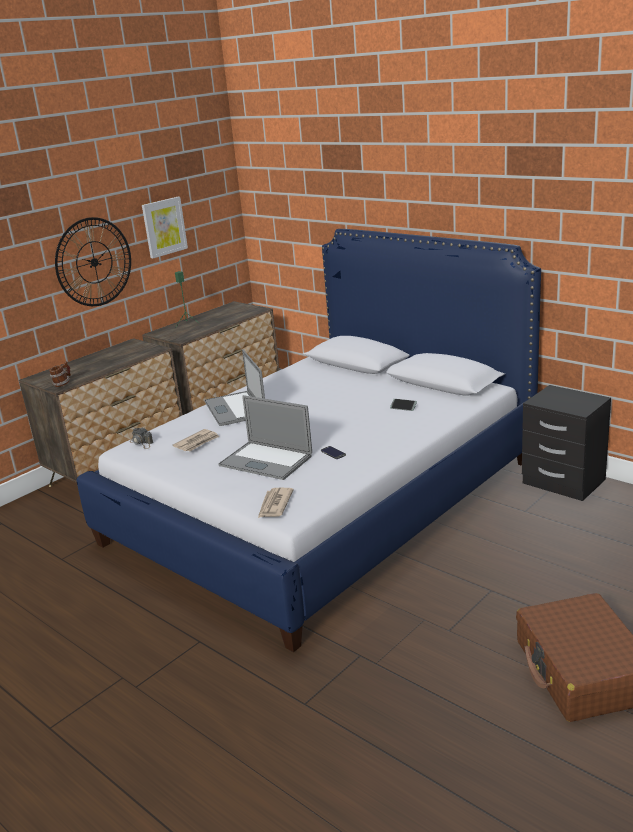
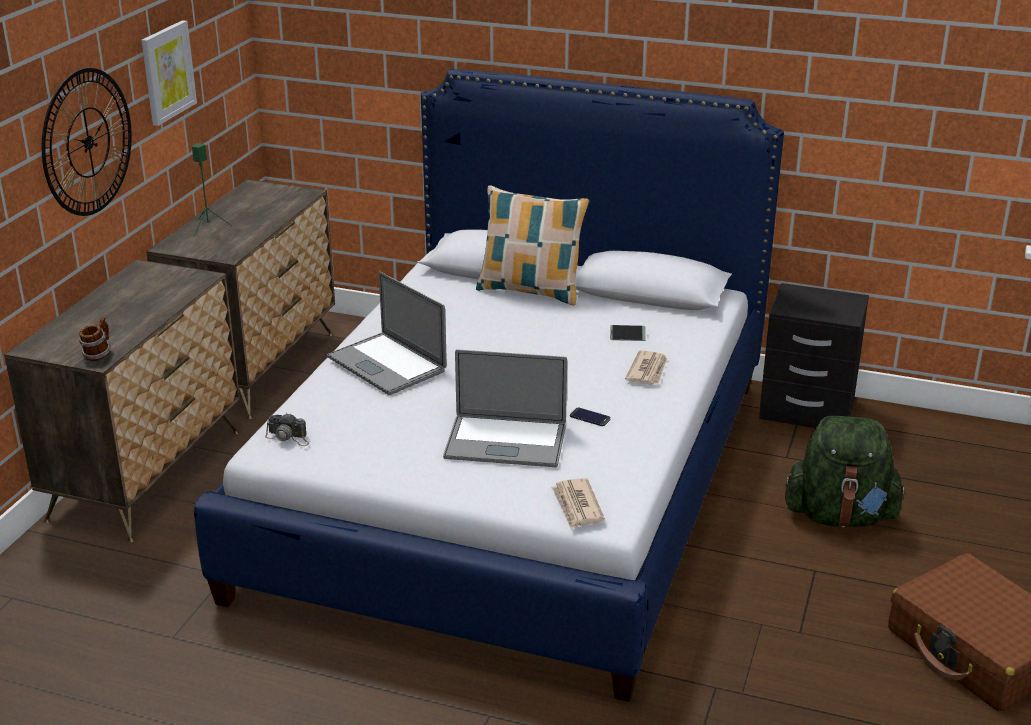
camera: 25 degrees left, 5 degrees up
(197, 442) = (379, 426): newspaper -> newspaper (648, 370)
(364, 375) = (530, 291): none -> pillow
(537, 556) = (840, 516): none -> green backpack

